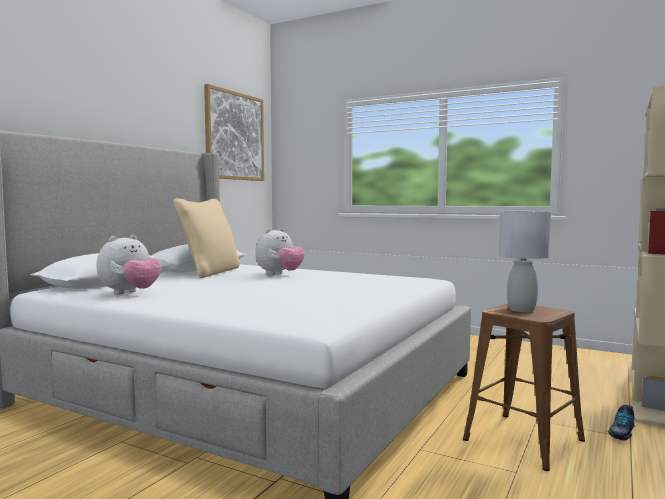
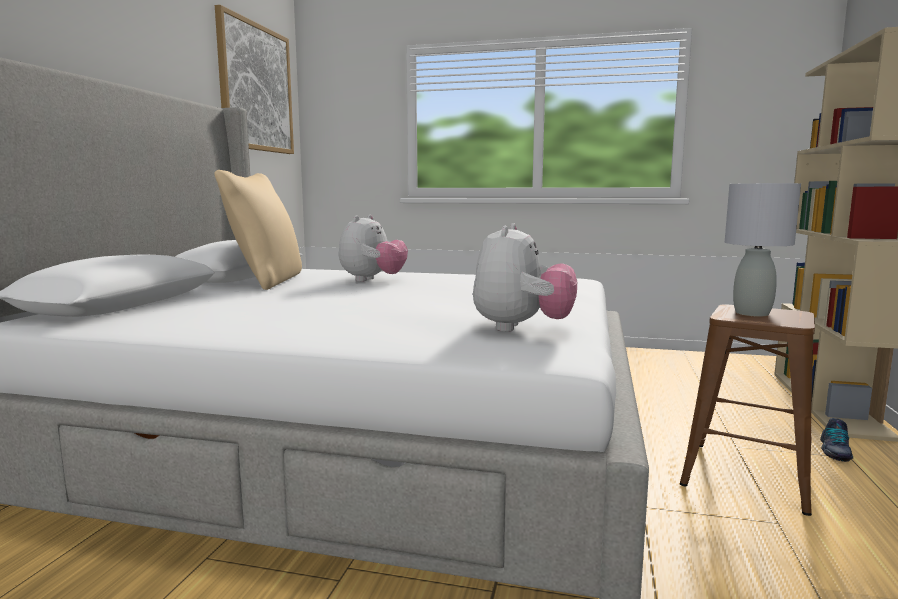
camera: 15 degrees left, 5 degrees up
(130, 293) = (183, 319): plush toy -> plush toy (521, 328)

